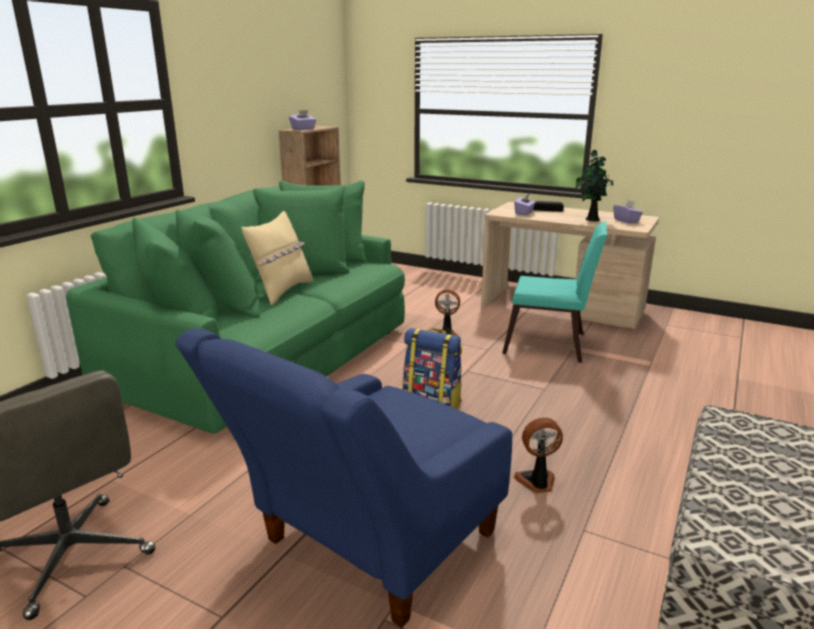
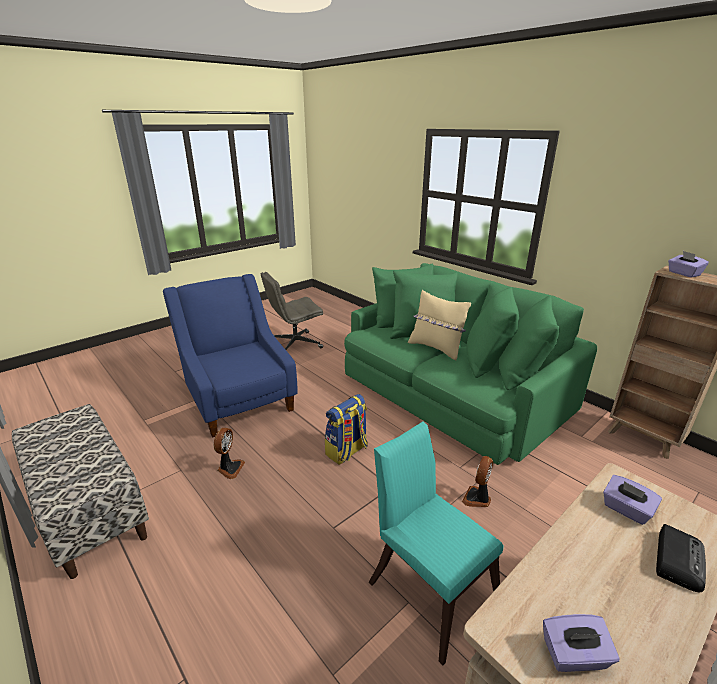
camera: 110 degrees right, 5 degrees up
(550, 345) = (428, 585): turquoise chair -> turquoise chair turned 105 degrees clockwise
(591, 219) = (583, 590): potted plant -> none

